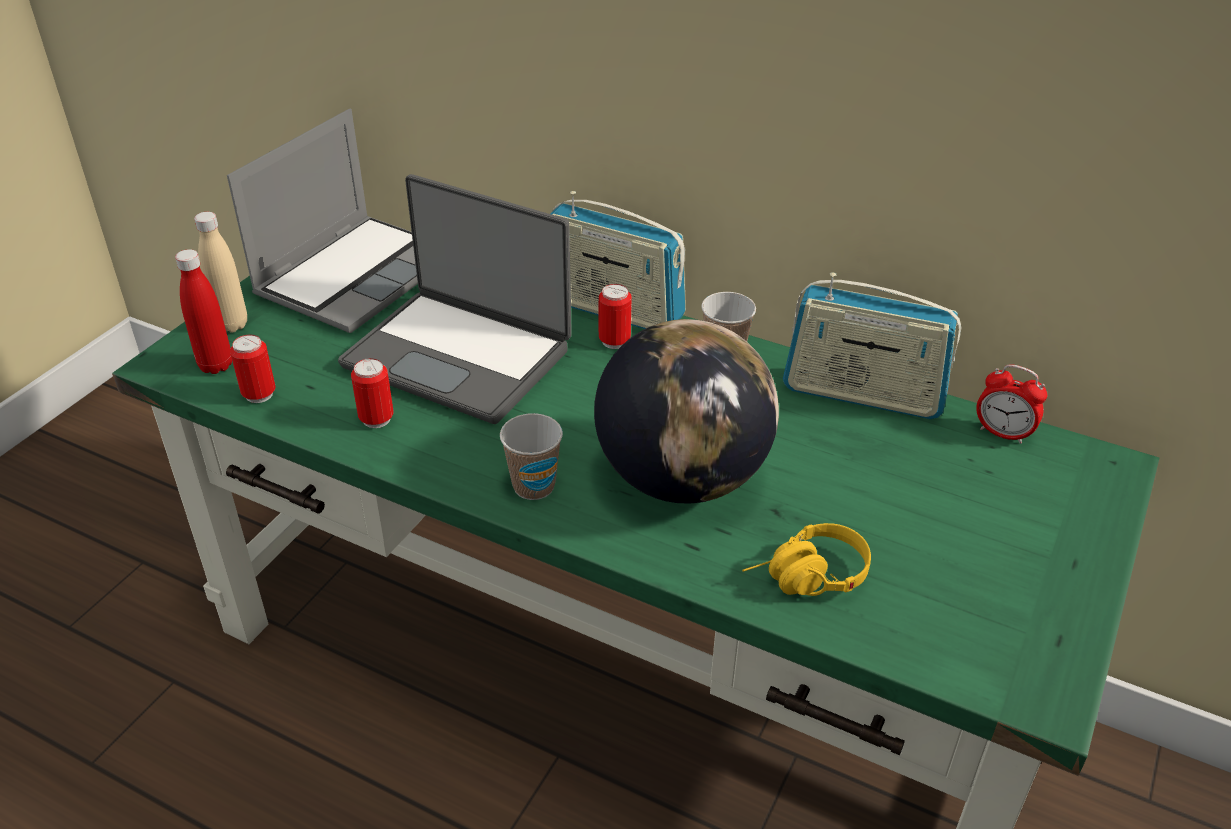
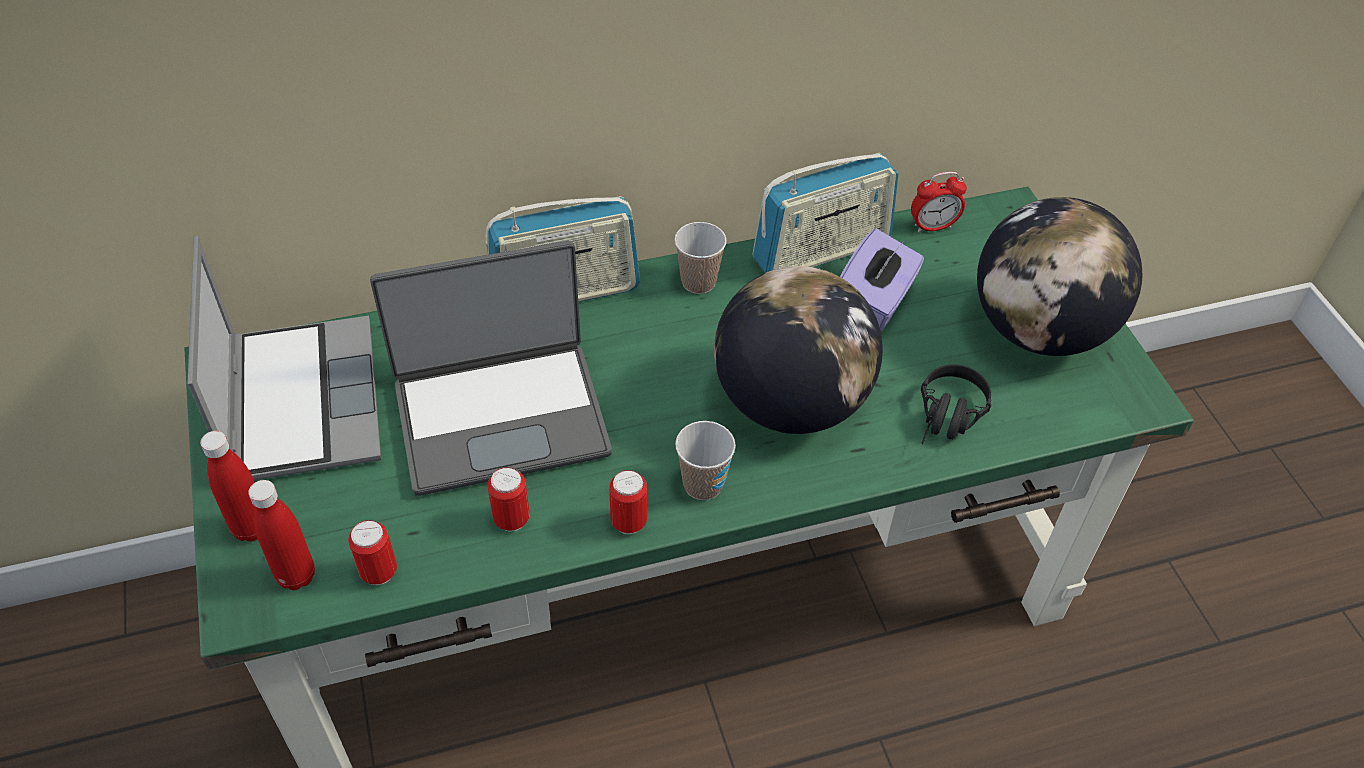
camera: 45 degrees left, 10 degrees up
(232, 325) = (251, 528): beige bottle -> red bottle
(614, 341) = (604, 321): can -> can (628, 522)
(806, 579) = (947, 420): yellow headphones -> black headphones
(861, 455) = (875, 302): none -> purple tissue box
(1004, 571) = (1039, 330): none -> globe

